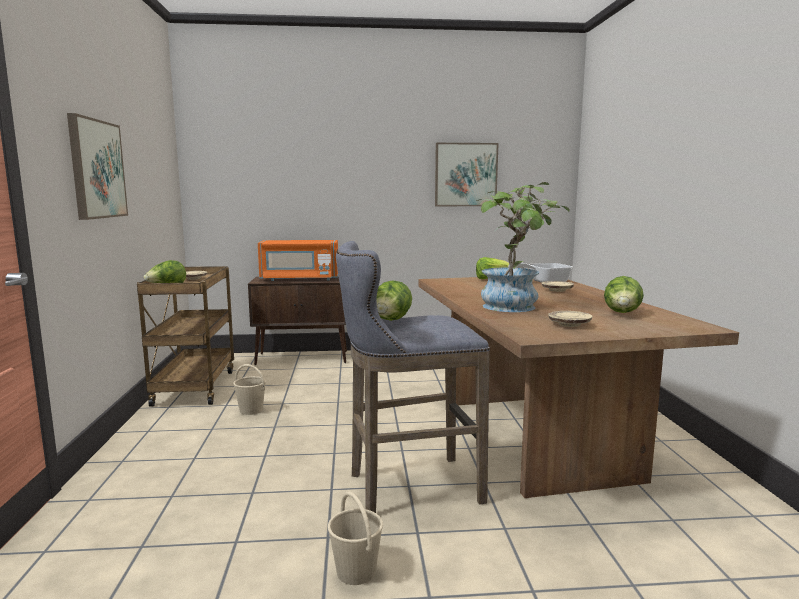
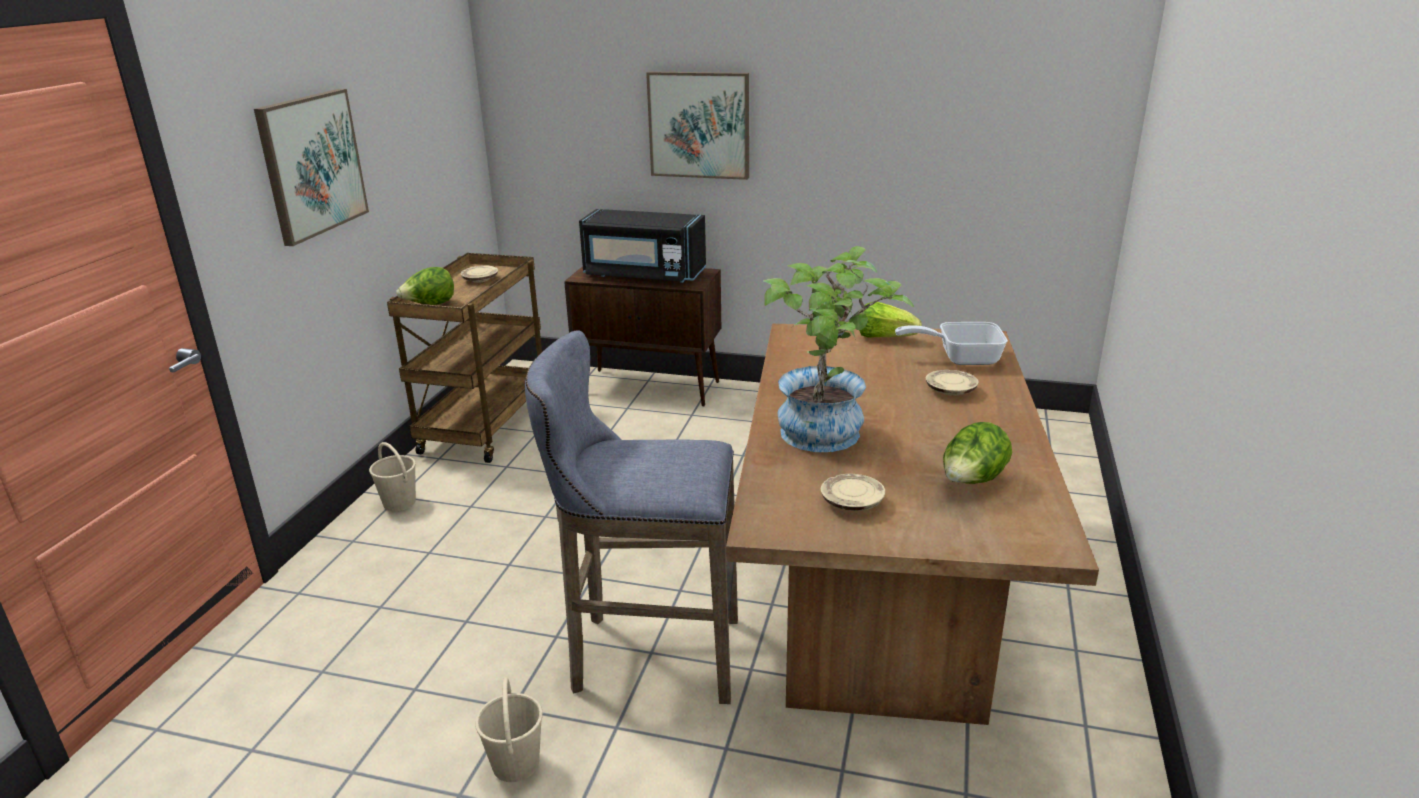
camera: 20 degrees right, 15 degrees up
(251, 410) = (532, 481): beige bucket -> beige bucket (400, 503)
(299, 279) = (643, 275): orange microwave -> black microwave
(390, 321) = (611, 455): lettuce -> none
(465, 175) = (924, 113): picture -> picture (699, 125)

